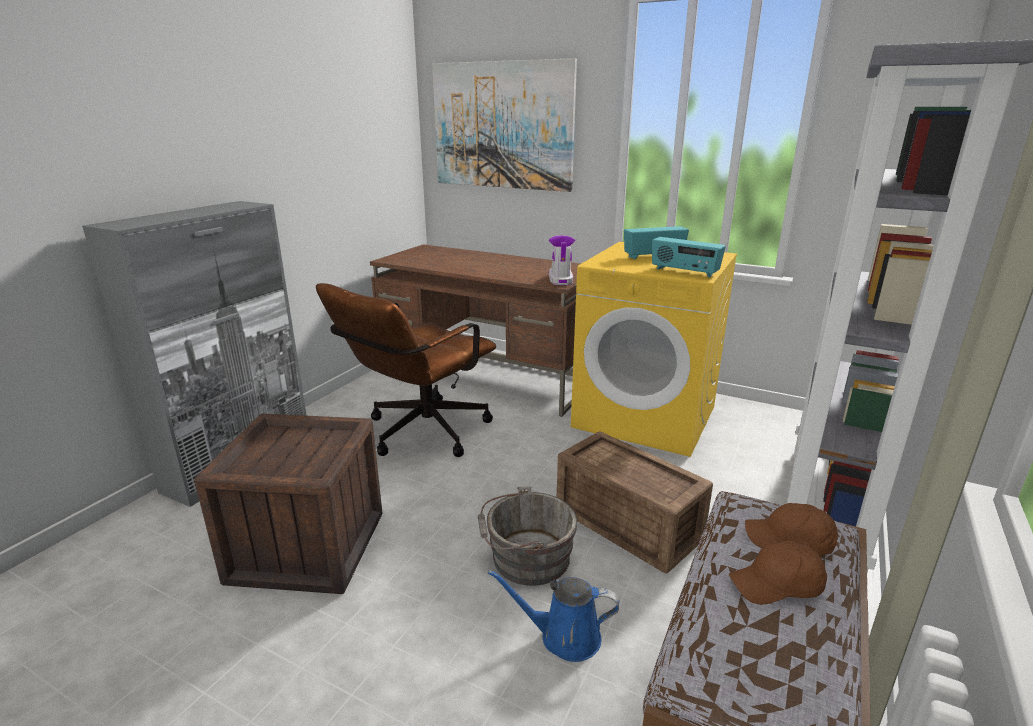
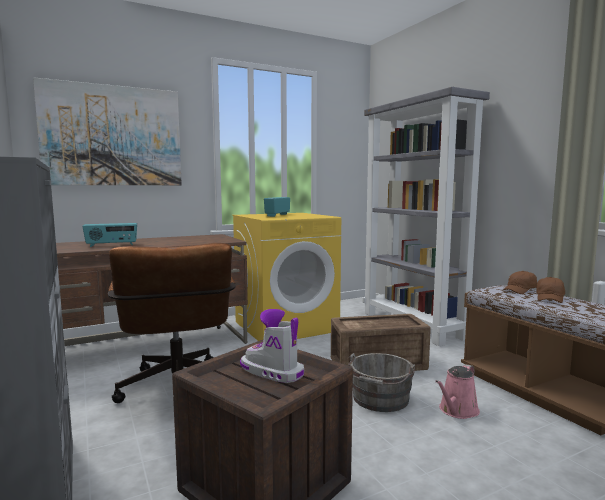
camera: 55 degrees left, 15 degrees down
(560, 279) = (224, 239): boot -> boot (271, 372)
(564, 637) = (457, 411): blue watering can -> pink watering can
(684, 272) = (316, 216): radio -> radio (111, 245)

